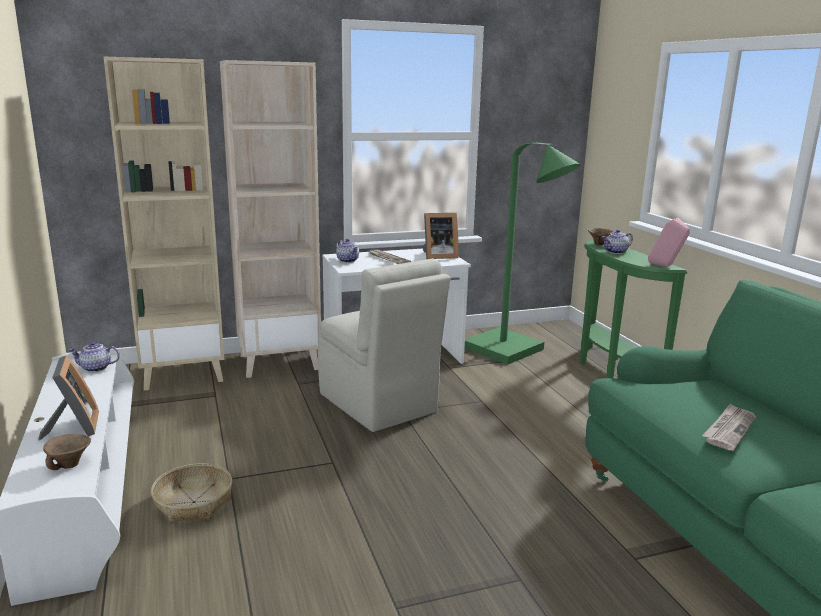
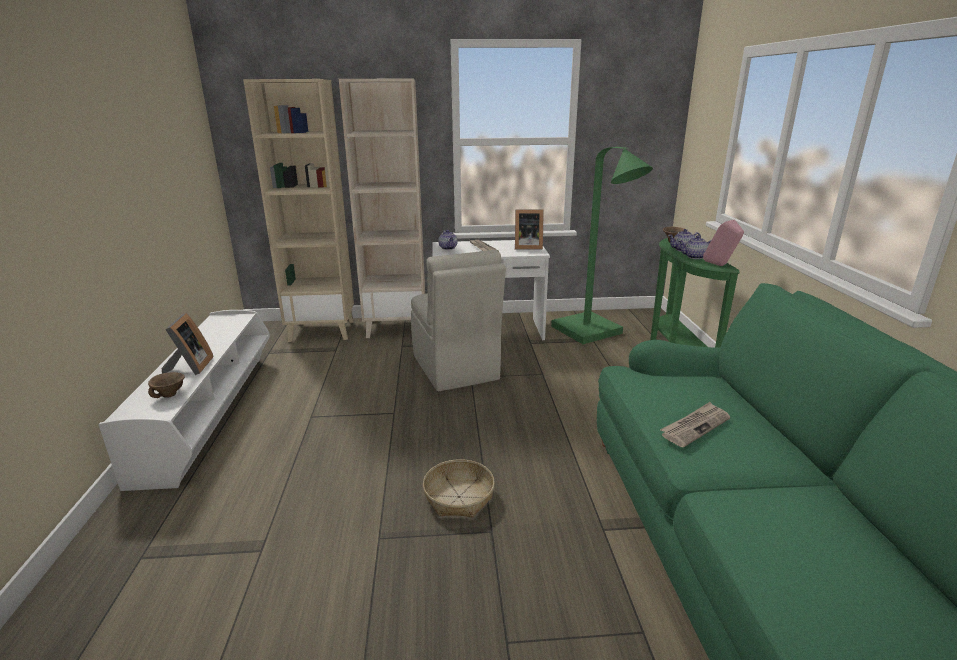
camera: 15 degrees right, 5 degrees up
(95, 368) = (233, 323): teapot -> teapot (694, 257)
(193, 502) = (276, 431): basket -> basket (458, 496)

